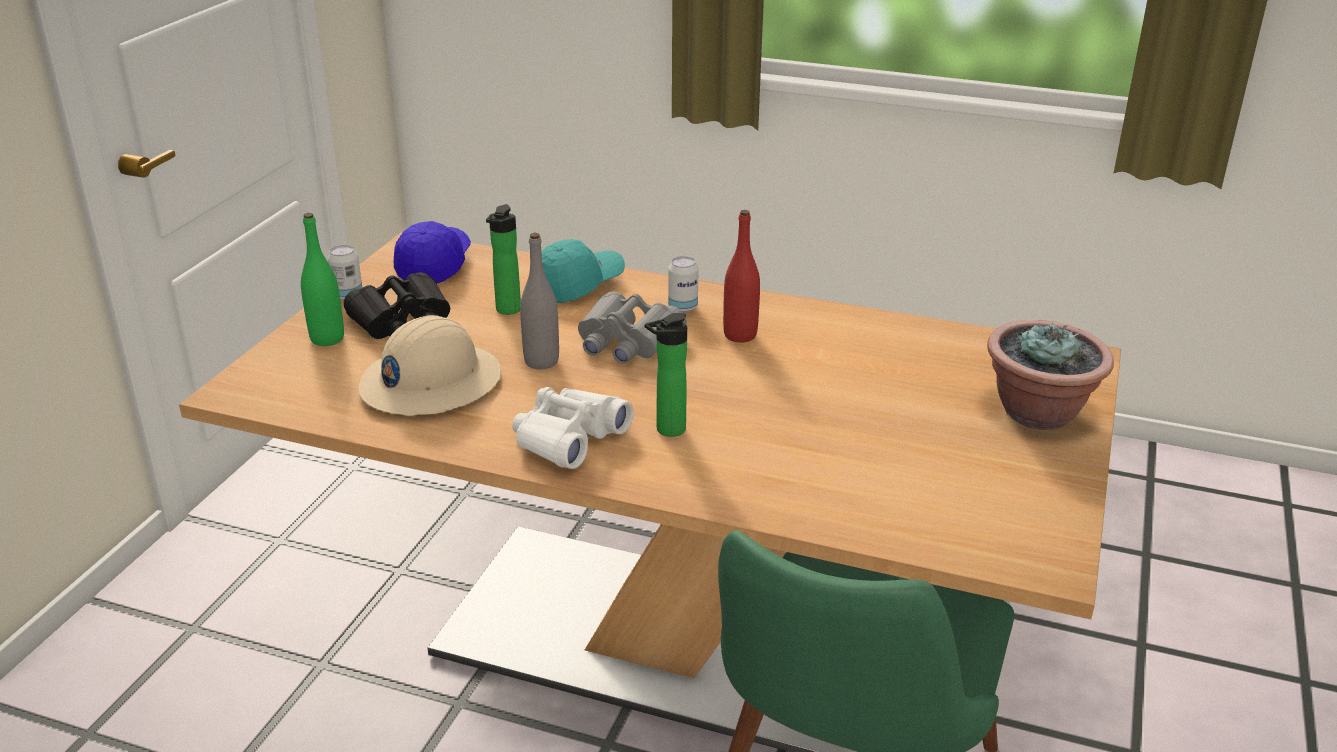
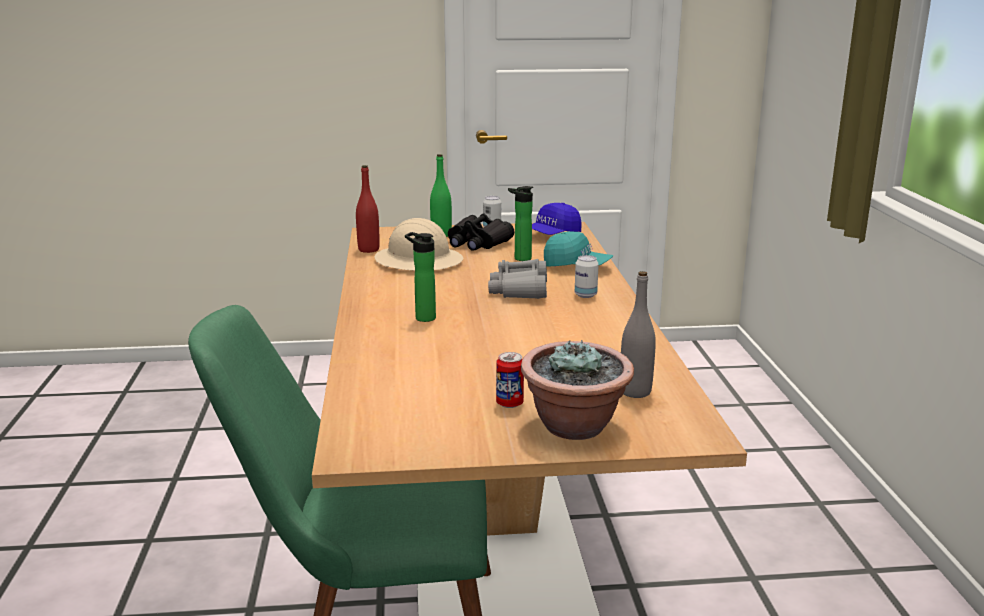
camera: 65 degrees right, 10 degrees down
(434, 265) = (552, 235): blue cap -> blue cap turned 150 degrees clockwise
(541, 361) = (470, 277): grey bottle -> grey bottle (635, 392)
(569, 438) = (391, 298): white binoculars -> none
(740, 335) = (569, 315): red bottle -> red bottle (368, 249)
(967, 435) = (509, 403): none -> can

